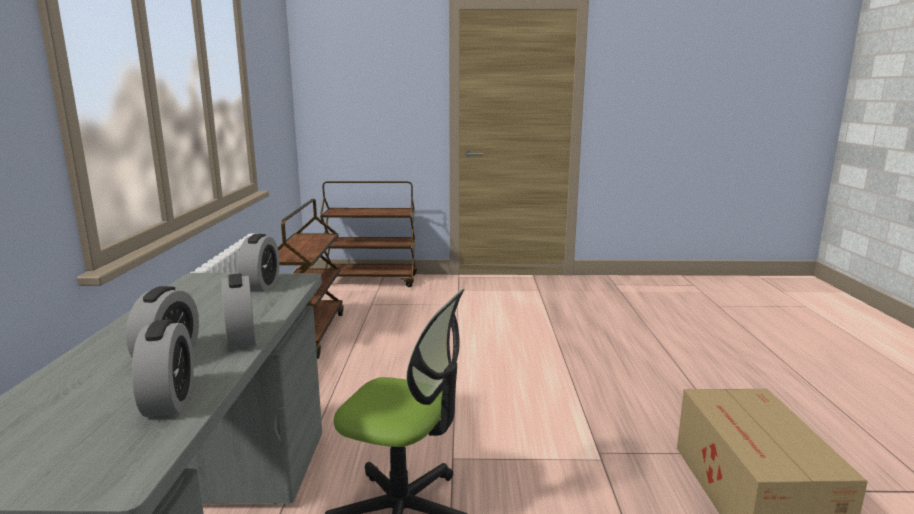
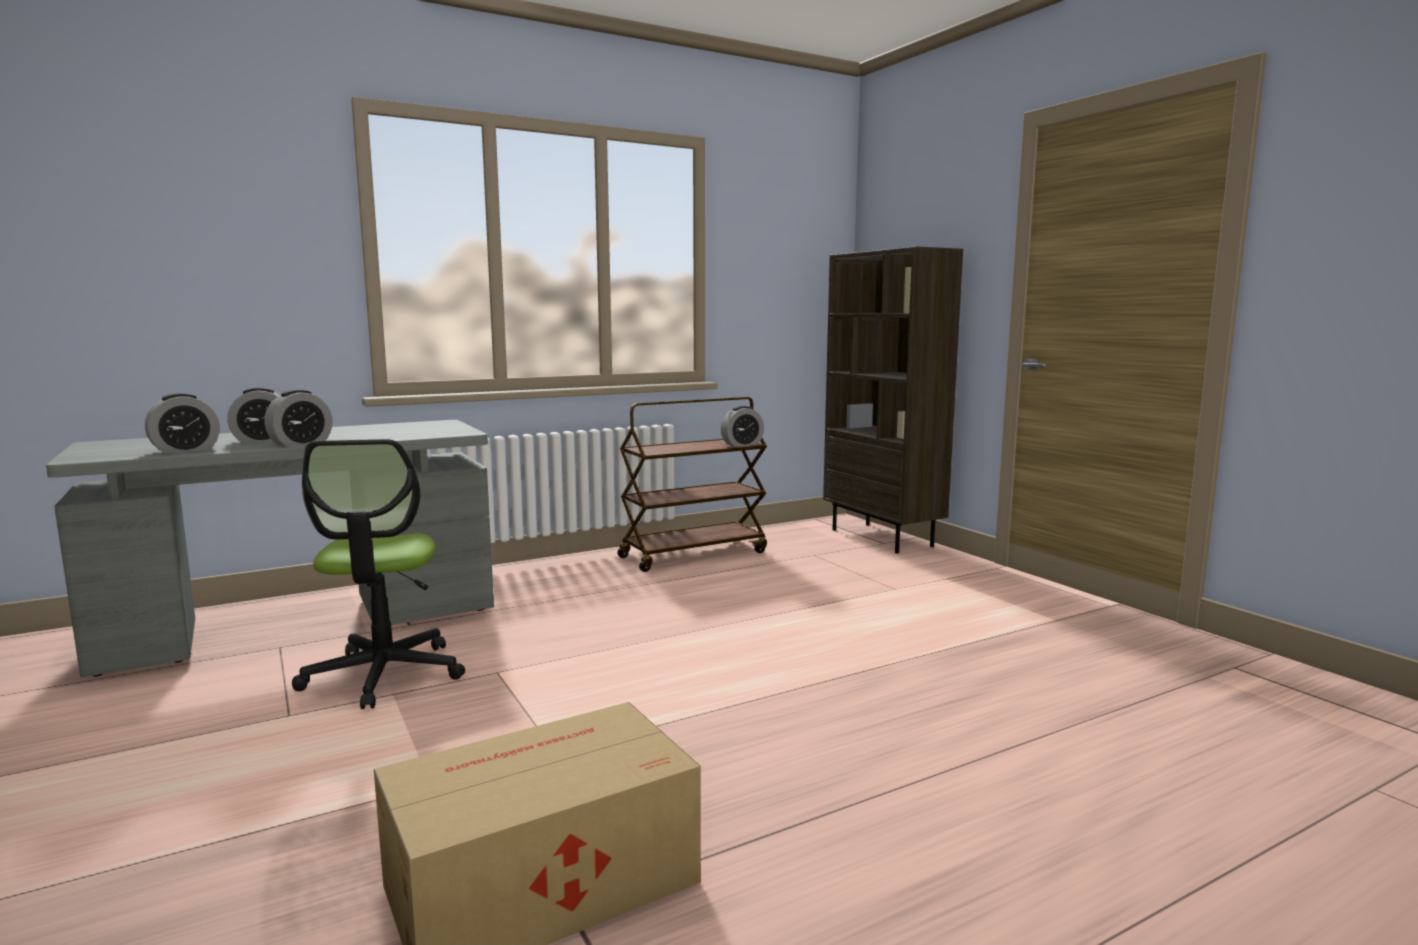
camera: 60 degrees right, 5 degrees down
(261, 285) = (434, 431): alarm clock -> alarm clock (742, 444)
(371, 281) = (883, 538): brown cart -> brown bookcase

